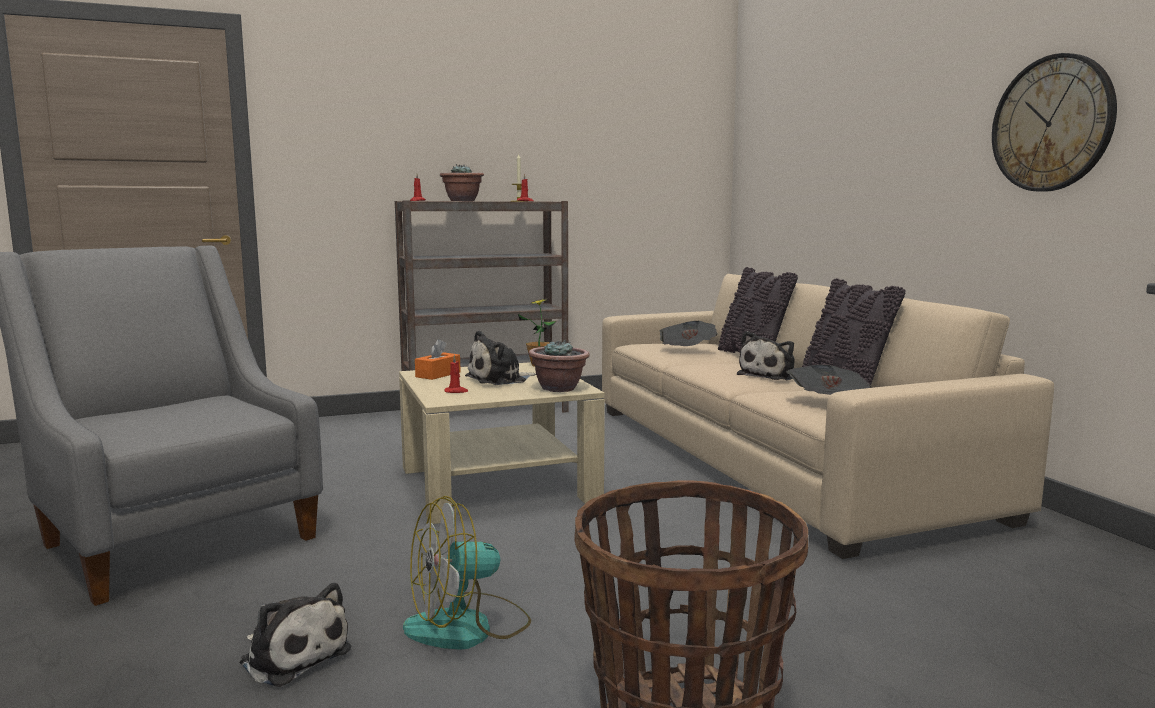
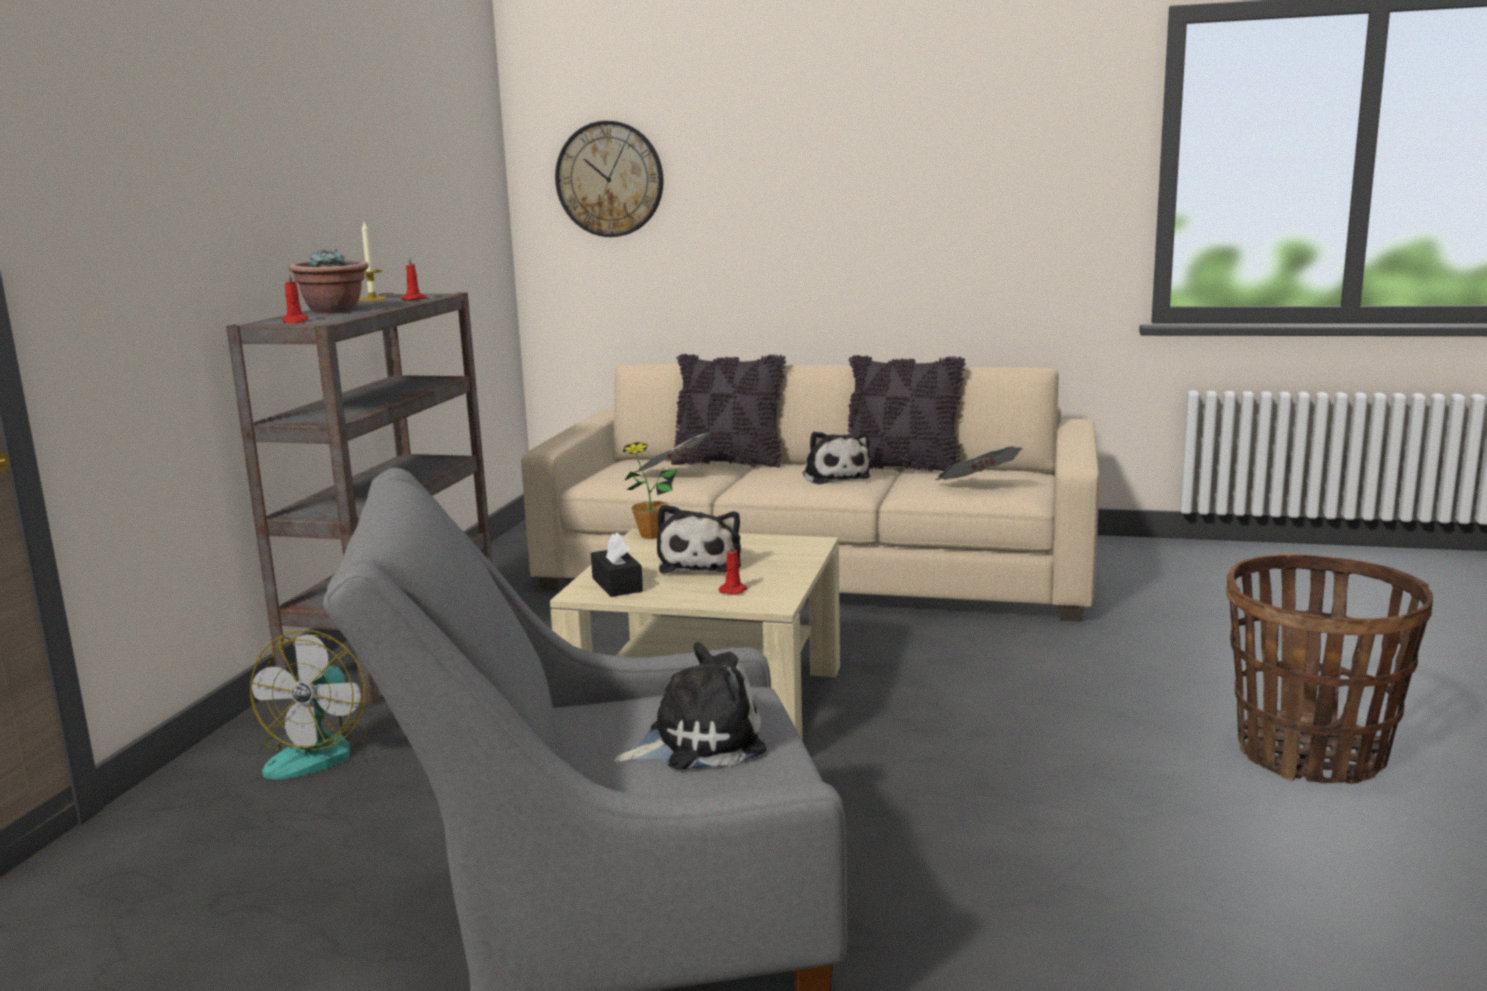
camera: 55 degrees left, 5 degrees up
(293, 655) = (1082, 901): plush toy -> plush toy (698, 742)
(438, 374) = (617, 584): orange tissue box -> black tissue box
(468, 627) = (1087, 799): fan -> fan (318, 751)
(559, 388) = (794, 549): potted plant -> none
(1052, 124) = (1027, 188): wall clock -> wall clock (610, 179)

